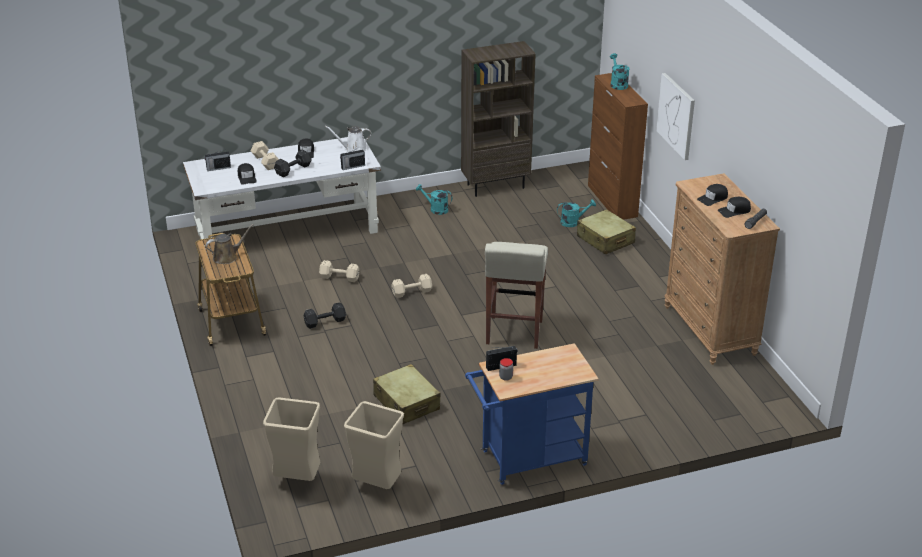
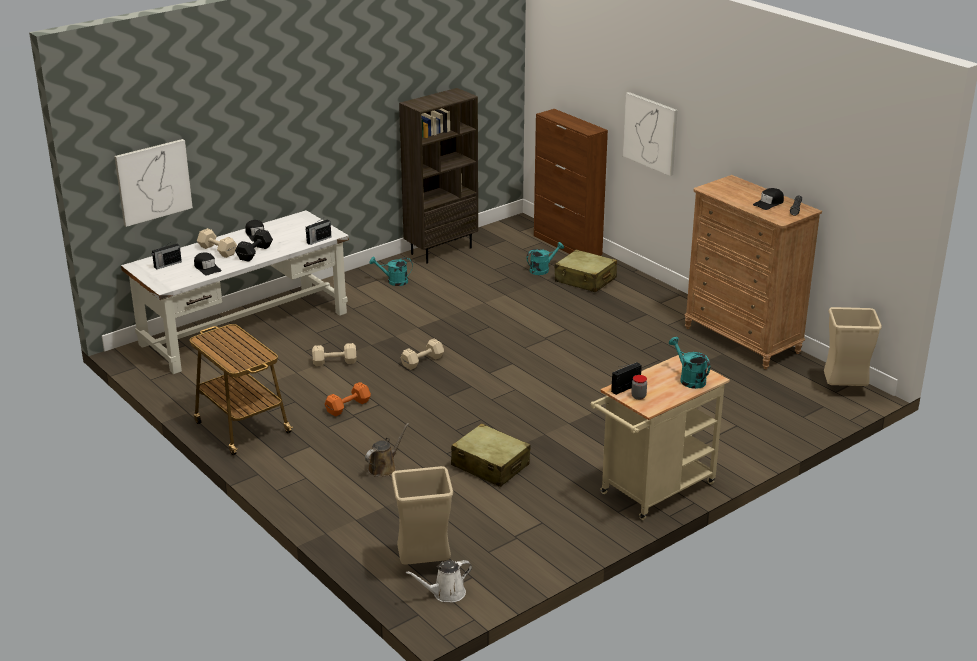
camera: 20 degrees left, 5 degrees down
(216, 96) = (153, 182): none -> picture
(227, 257) = (237, 348): brown watering can -> brown watering can (384, 468)
(324, 322) = (347, 407): black dumbbell -> orange dumbbell
(353, 149) = (307, 224): white watering can -> white watering can (446, 594)
(376, 486) = (514, 551): beige trash can -> beige trash can (843, 390)
(514, 333) = (555, 379): beige stool -> none
(527, 460) = (652, 492): blue cart -> beige cart
(617, 84) = (564, 117): turquoise watering can -> turquoise watering can (689, 379)
(713, 198) = (740, 196): black cap -> none

